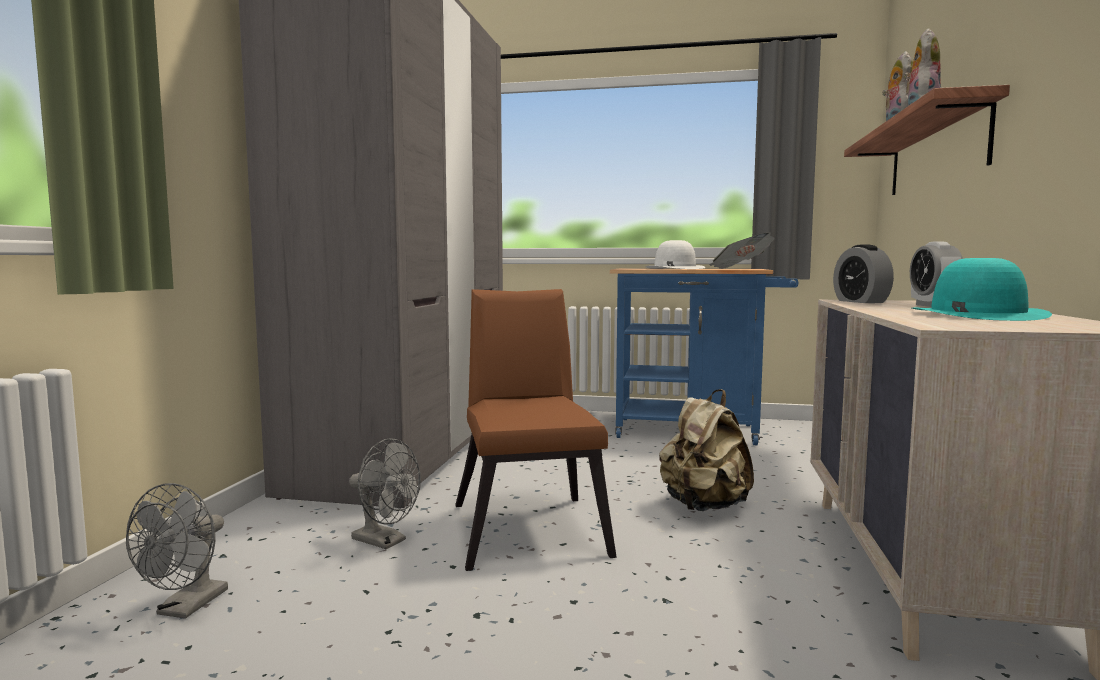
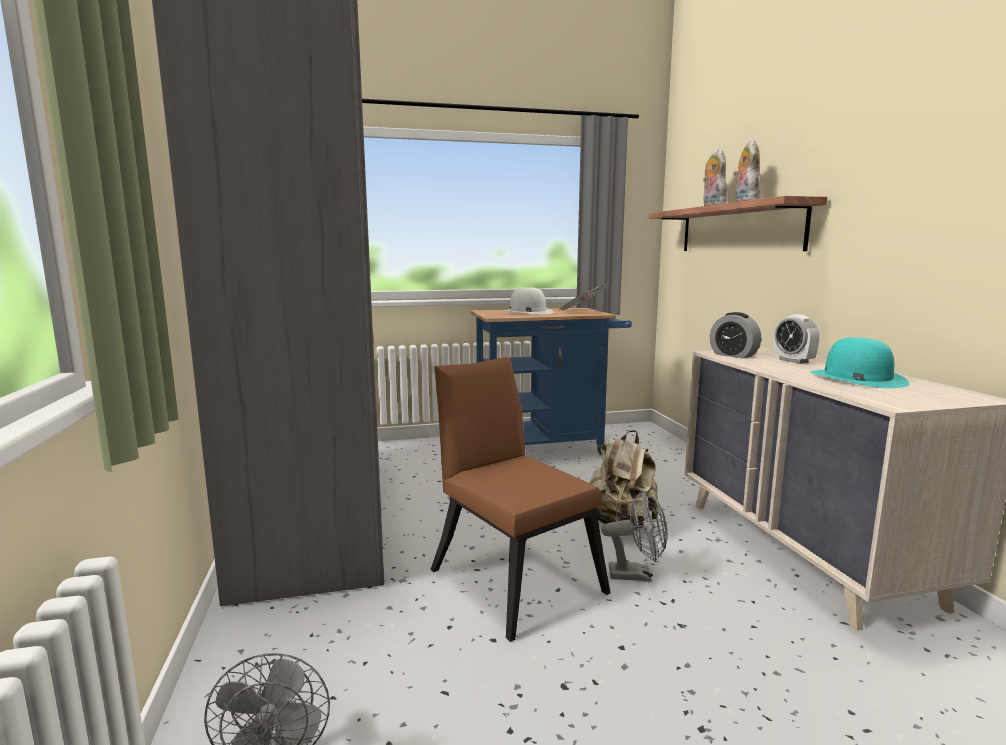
camera: 25 degrees left, 5 degrees up
(385, 541) = (405, 629): grey fan -> grey fan (637, 574)

